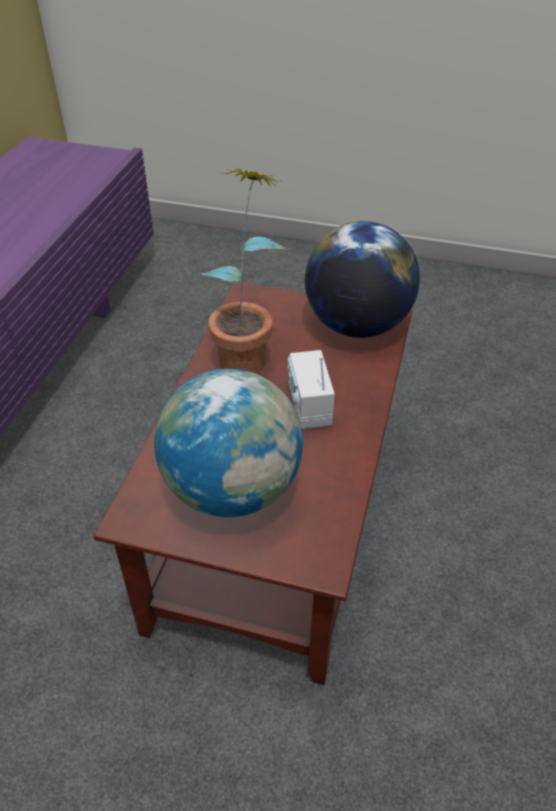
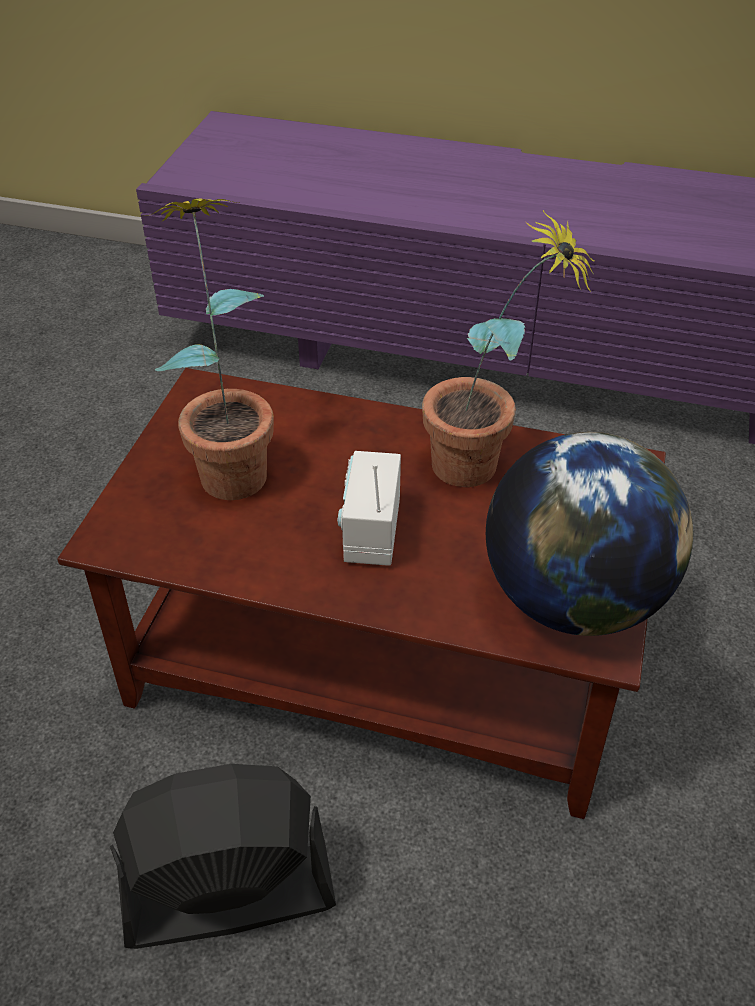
camera: 90 degrees right, 0 degrees up
(232, 488) = (231, 462): globe -> potted plant
(309, 407) = (371, 533): radio -> radio turned 75 degrees counterclockwise
(463, 594) = (228, 895): none -> black fan

